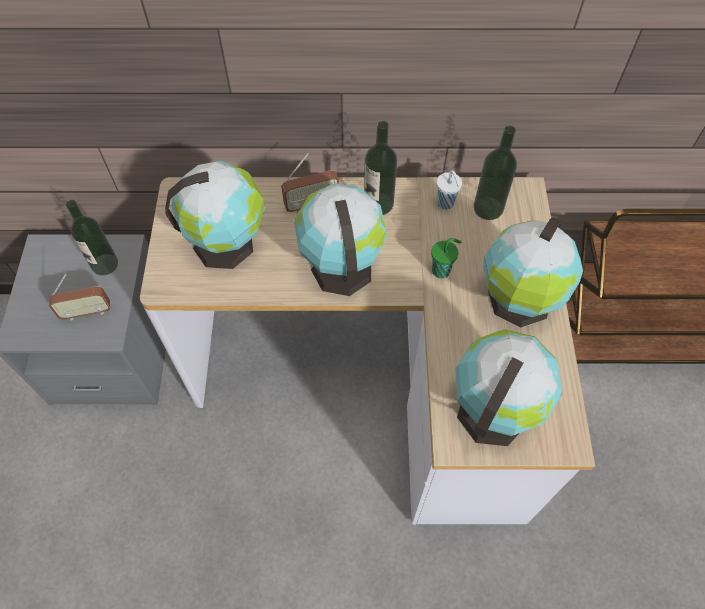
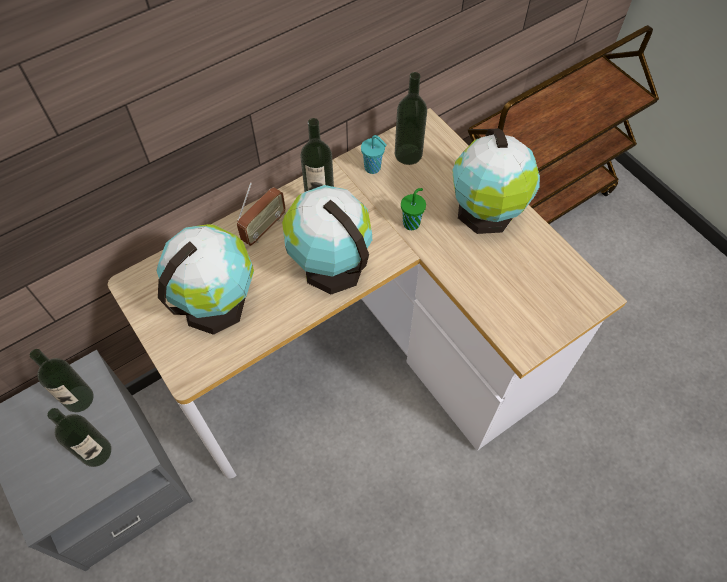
camera: 35 degrees left, 0 degrees up
(86, 312) = (96, 452): radio -> bottle
(446, 204) = (373, 168): white cup -> turquoise cup
(493, 409) = (531, 305): globe -> none

